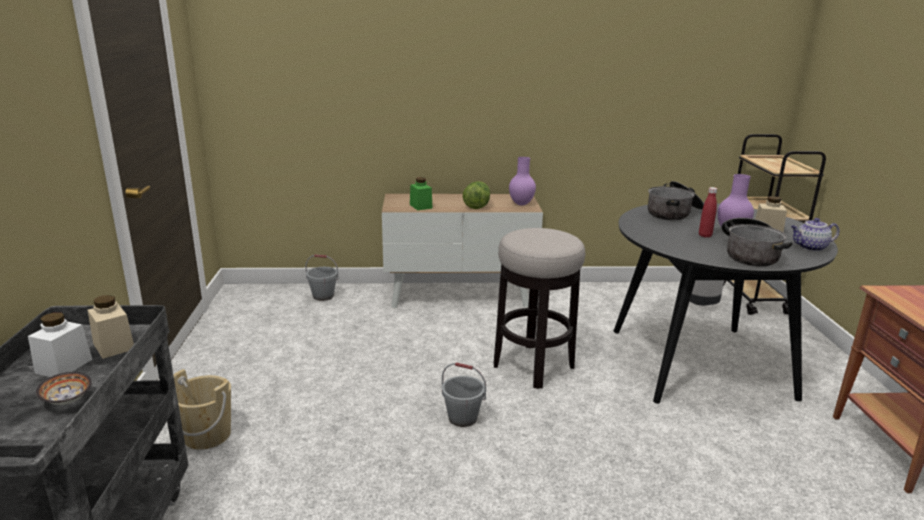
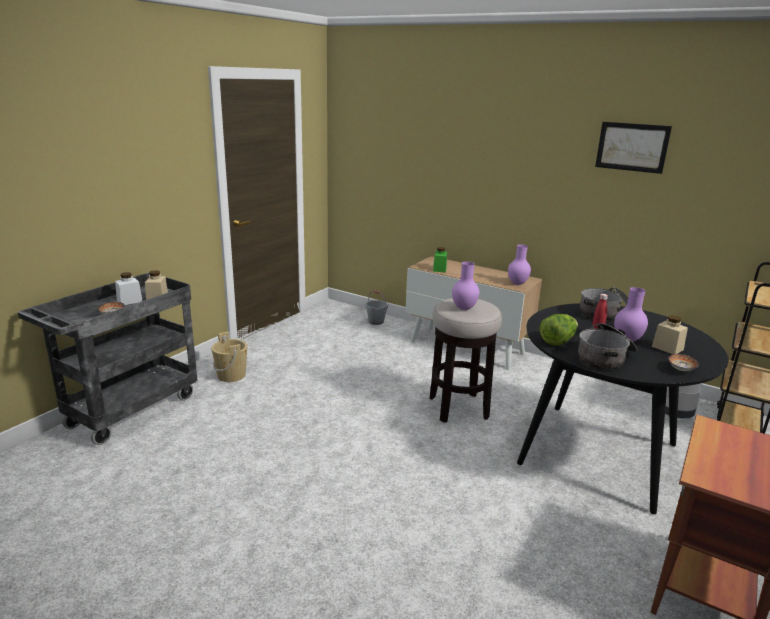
camera: 35 degrees right, 0 degrees up
(463, 418) = (371, 419): grey bucket -> none
(477, 206) = (481, 277): lettuce -> lettuce (558, 341)
(544, 241) = (463, 308): none -> purple vase
(619, 31) = (632, 147): none -> picture
(810, 247) = (680, 369): teapot -> bowl

